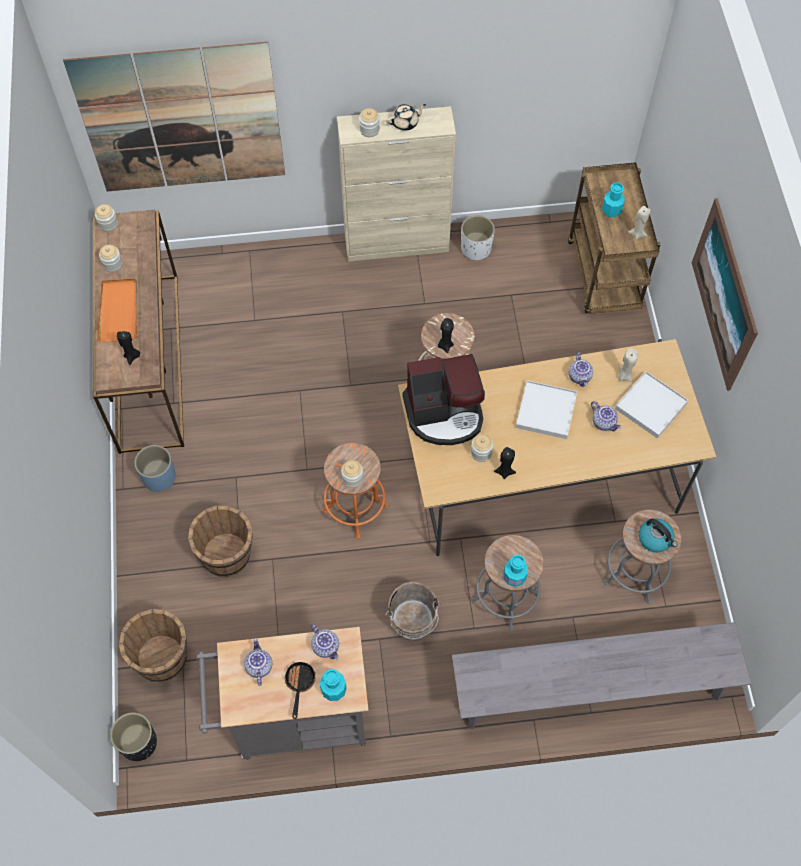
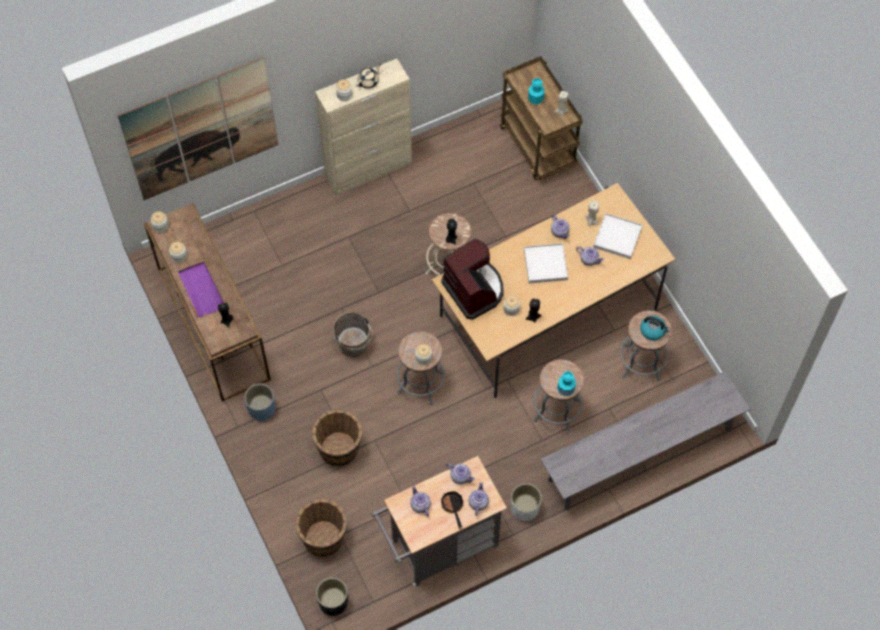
camera: 20 degrees left, 0 degrees up
(119, 311) = (201, 290): orange tray -> purple tray
(333, 689) = (478, 502): turquoise bottle -> teapot
(355, 508) = (420, 383): orange stool -> grey stool
(412, 625) = (497, 453): brown bucket -> brown bucket (354, 346)
(444, 414) = (474, 289): coffee machine -> coffee machine turned 90 degrees counterclockwise
(475, 249) = (432, 155): white planter -> white planter (524, 509)
(724, 295) = (647, 144): picture -> none

